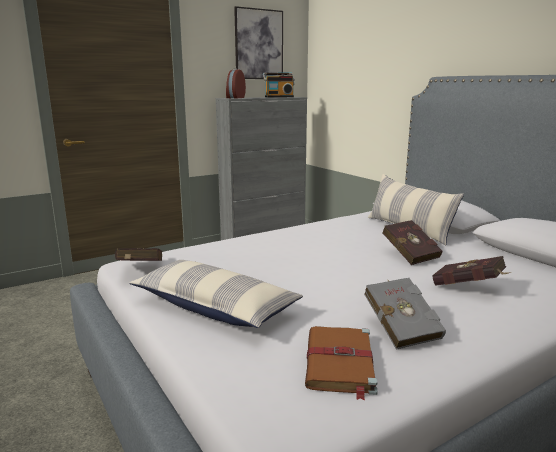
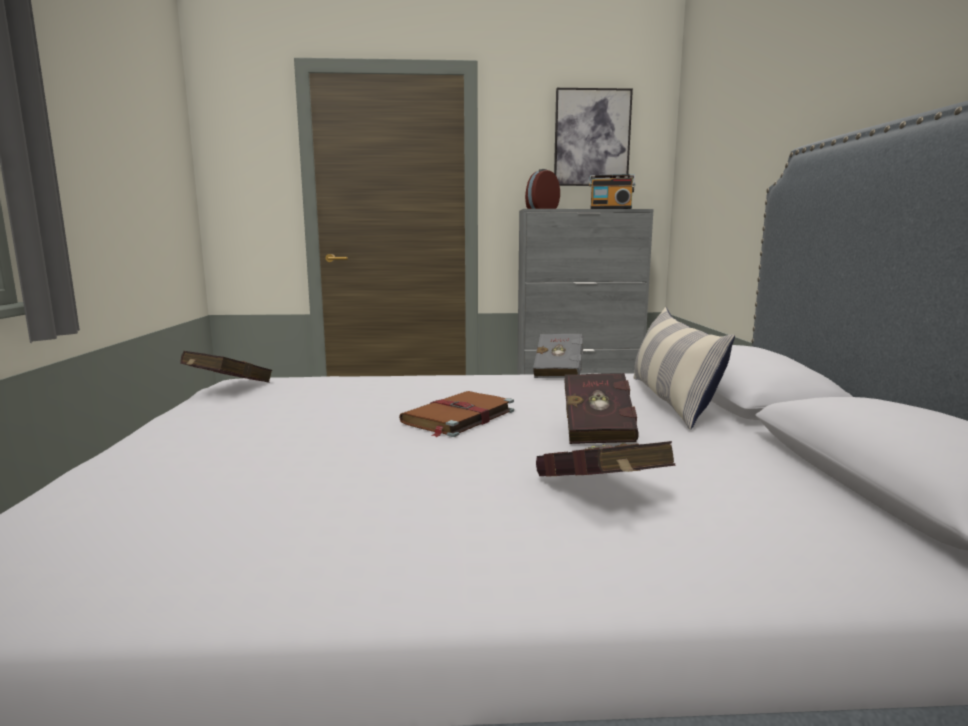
camera: 30 degrees right, 5 degrees down
(215, 307) = (209, 436): pillow -> none
(340, 363) = (175, 535): brown book -> brown book (457, 417)
(400, 328) = (357, 518): grey book -> grey book (559, 372)

